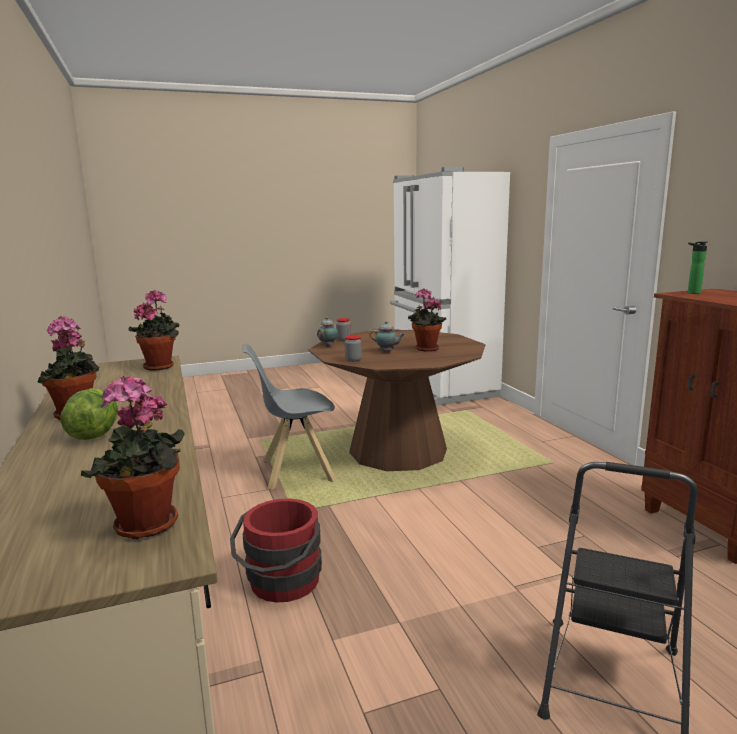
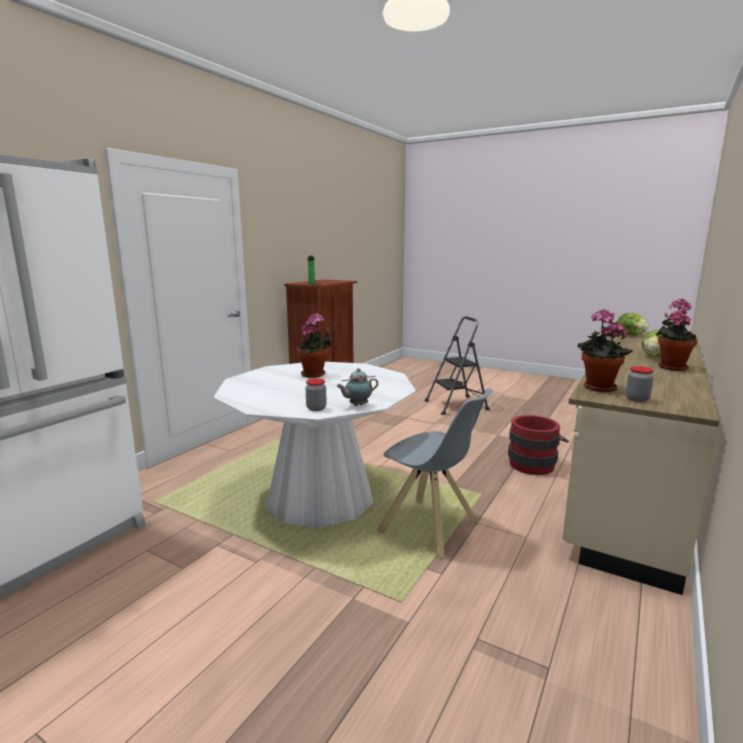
camera: 130 degrees left, 0 degrees up
(146, 527) = (630, 335): potted plant -> lettuce
(353, 360) = (392, 383): jar -> jar (637, 399)
(387, 352) = (344, 382): teapot -> none
(398, 451) = (320, 498): brown dining table -> white dining table

